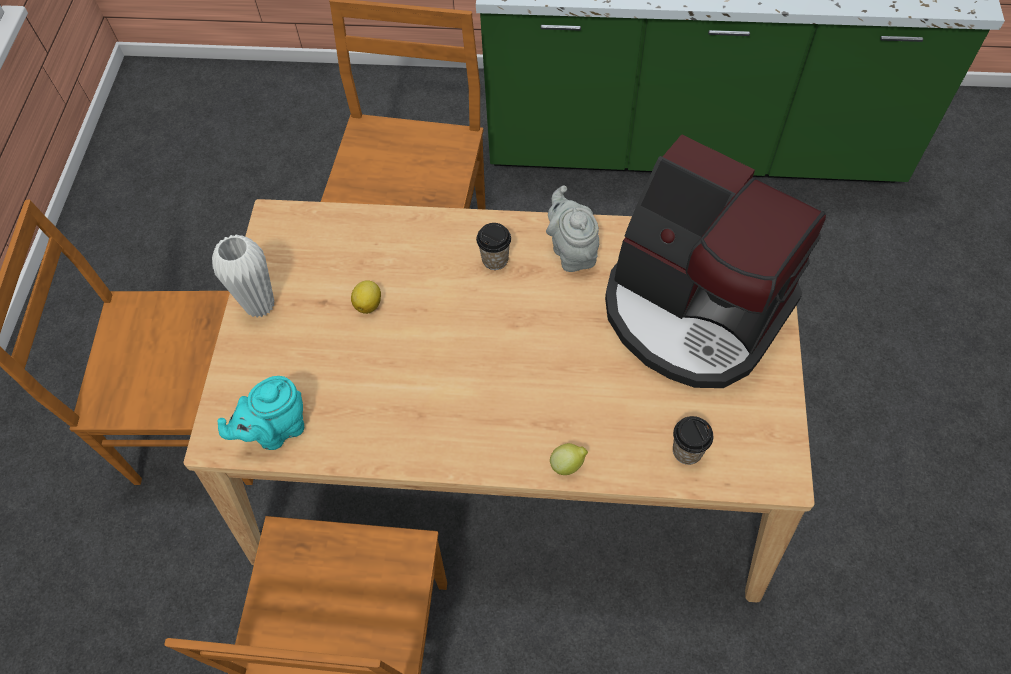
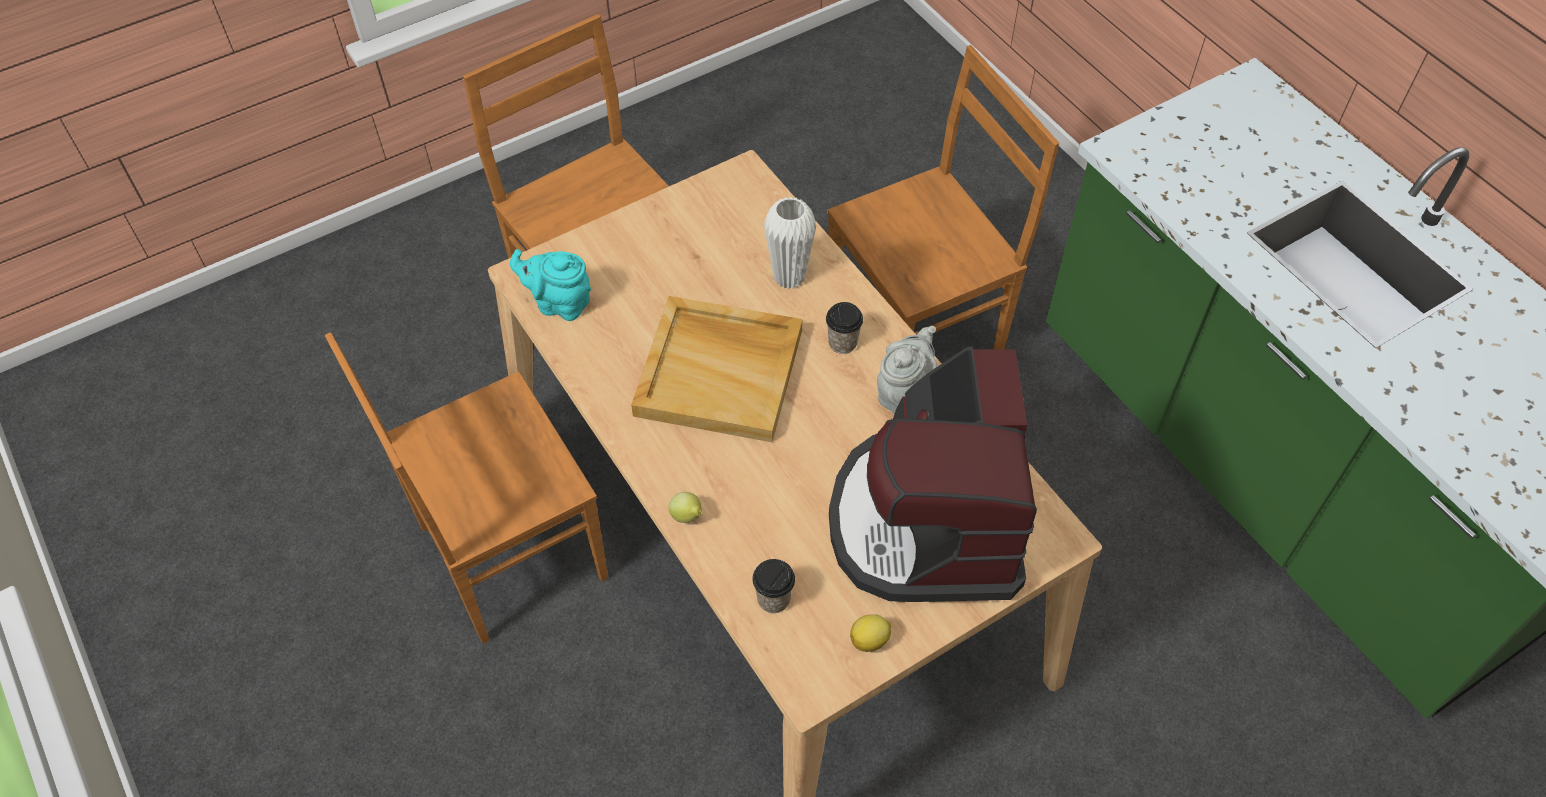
camera: 50 degrees right, 5 degrees down
(259, 305) = (657, 219): white vase -> white vase (789, 277)
(369, 304) = (721, 286): lemon -> lemon (870, 640)
(451, 355) = (721, 371): none -> beige tray

